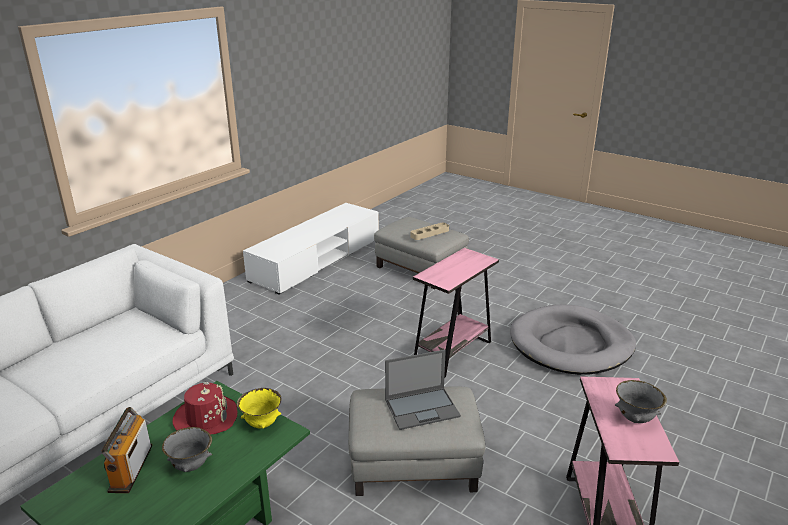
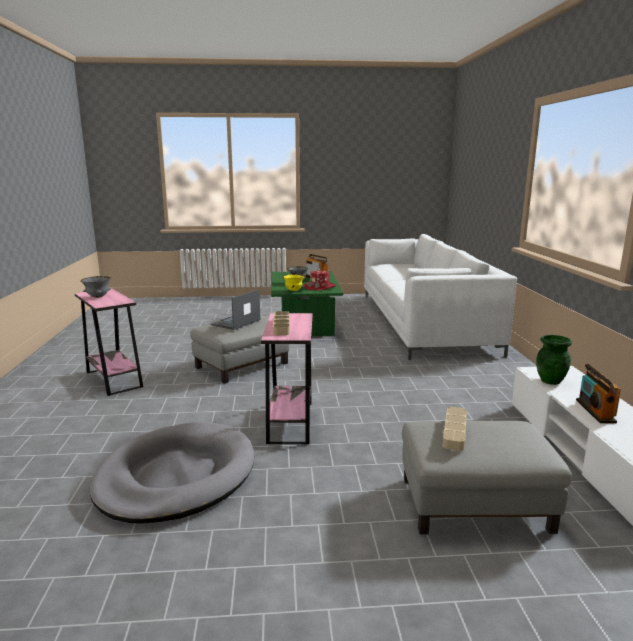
camera: 140 degrees right, 10 degrees down
(289, 248) = (550, 381): none -> green vase
(321, 230) = (595, 411): none -> radio
(464, 268) = (281, 326): none -> beige tray

